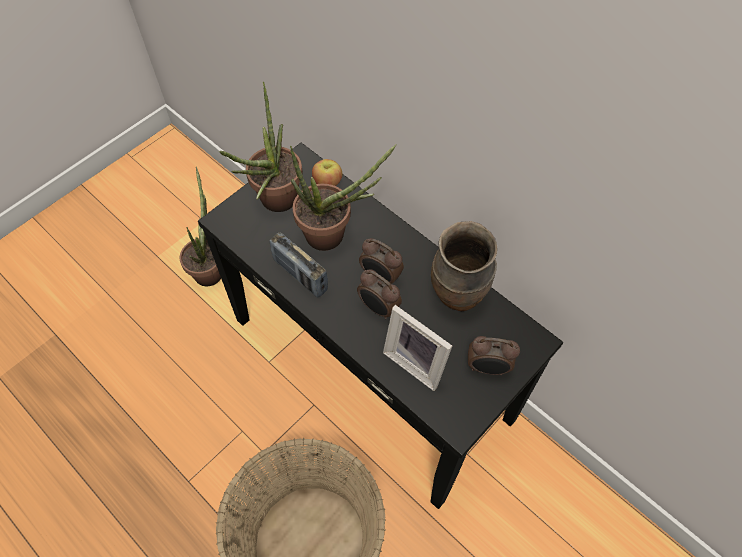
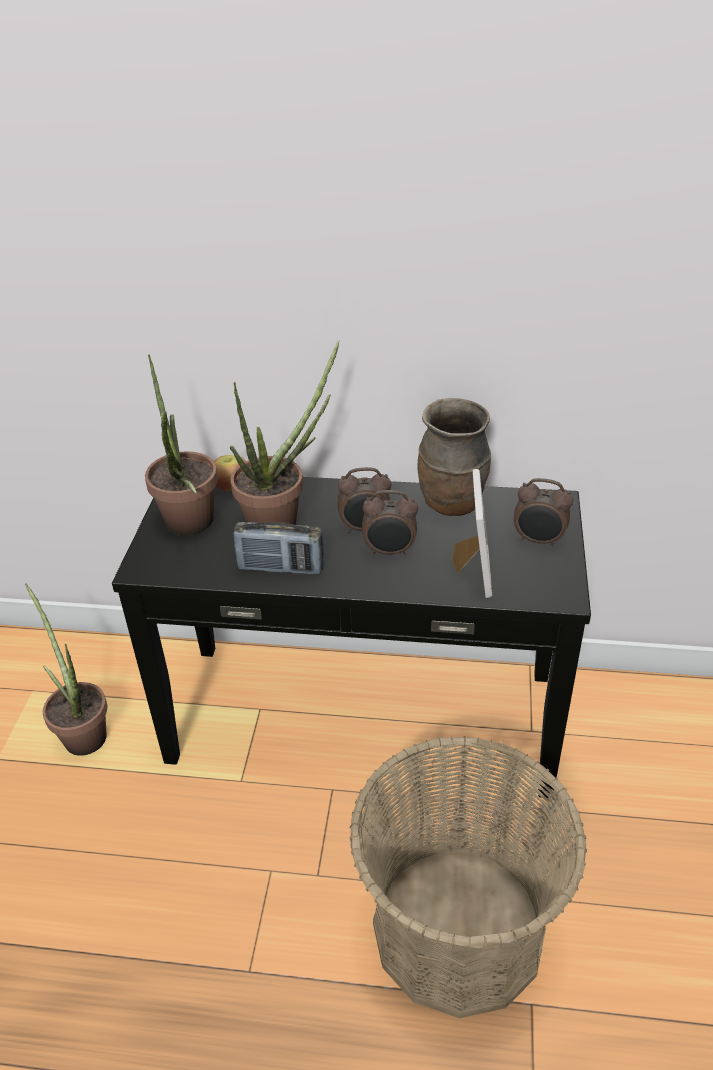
camera: 35 degrees left, 20 degrees down
(417, 361) = (471, 570): picture frame -> picture frame turned 90 degrees counterclockwise
(487, 368) = (538, 541): alarm clock -> alarm clock turned 45 degrees clockwise

